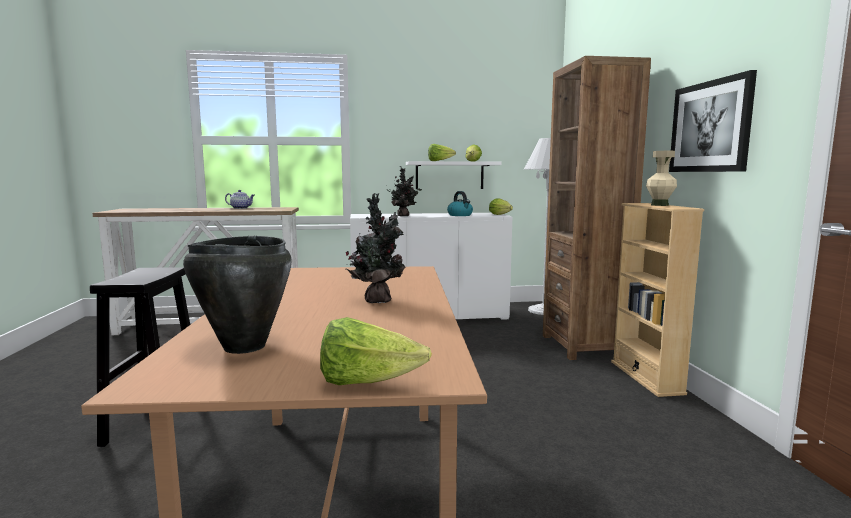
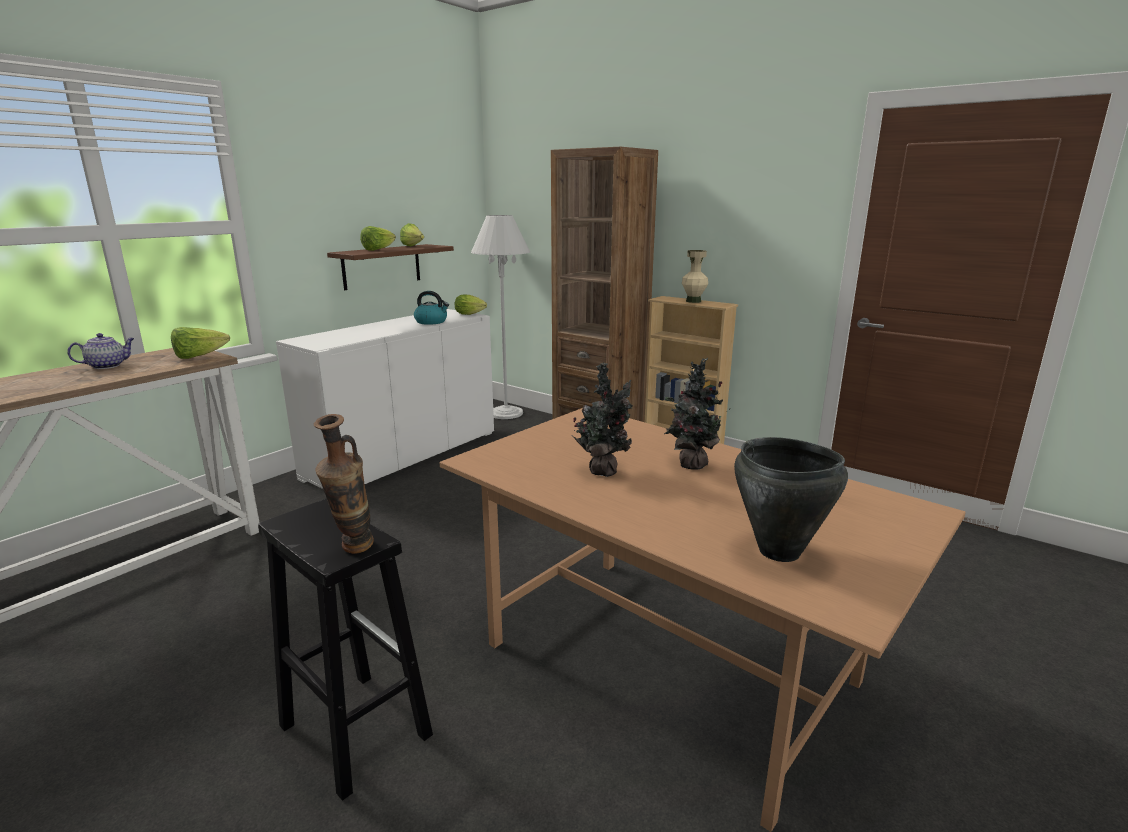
camera: 45 degrees left, 10 degrees up
(121, 282) = (353, 551): none -> vase
(367, 382) = (917, 535): lettuce -> lettuce (199, 356)
(404, 216) = (372, 334): potted plant -> potted plant (603, 470)
(449, 175) = (382, 266): white shelf -> brown shelf
(710, 127) = (736, 230): picture -> none

